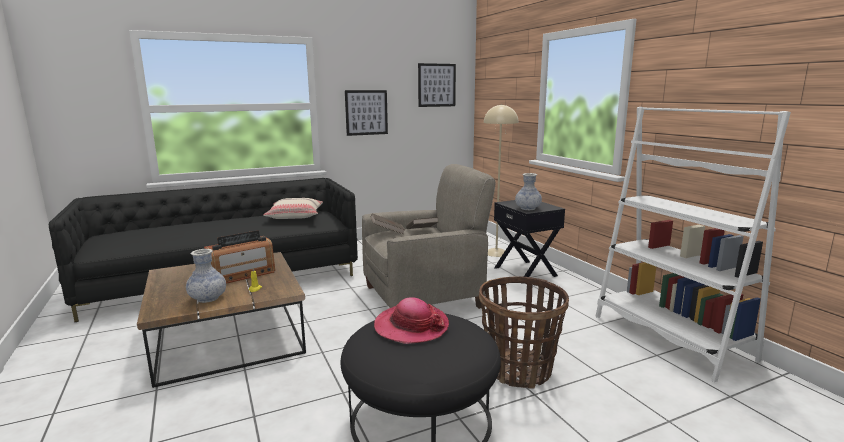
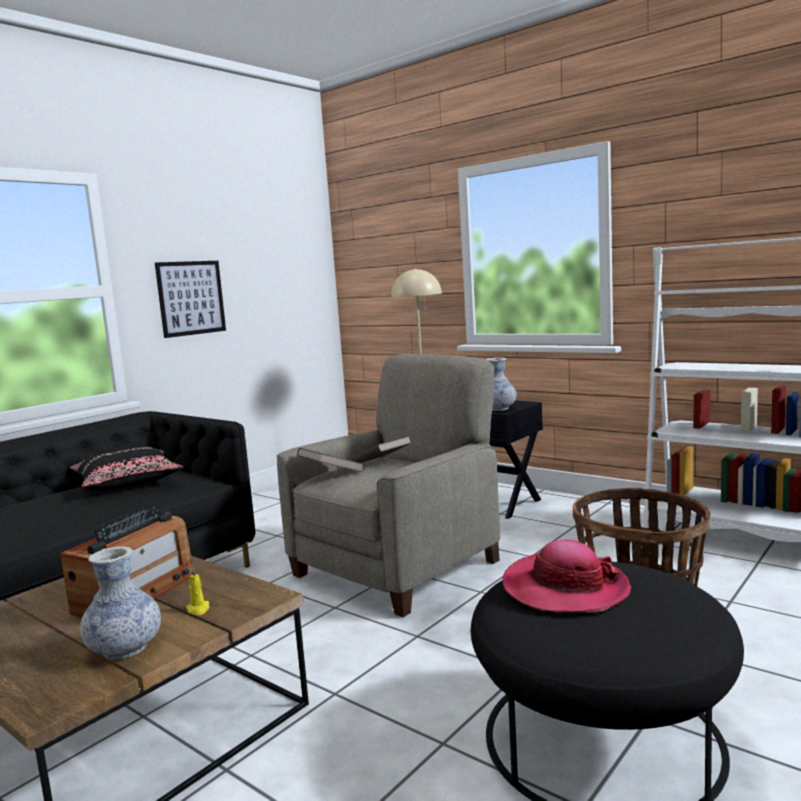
camera: 25 degrees left, 5 degrees down
(295, 216) = (127, 481): beige pillow -> black pillow
(436, 85) = (285, 251): picture -> none

